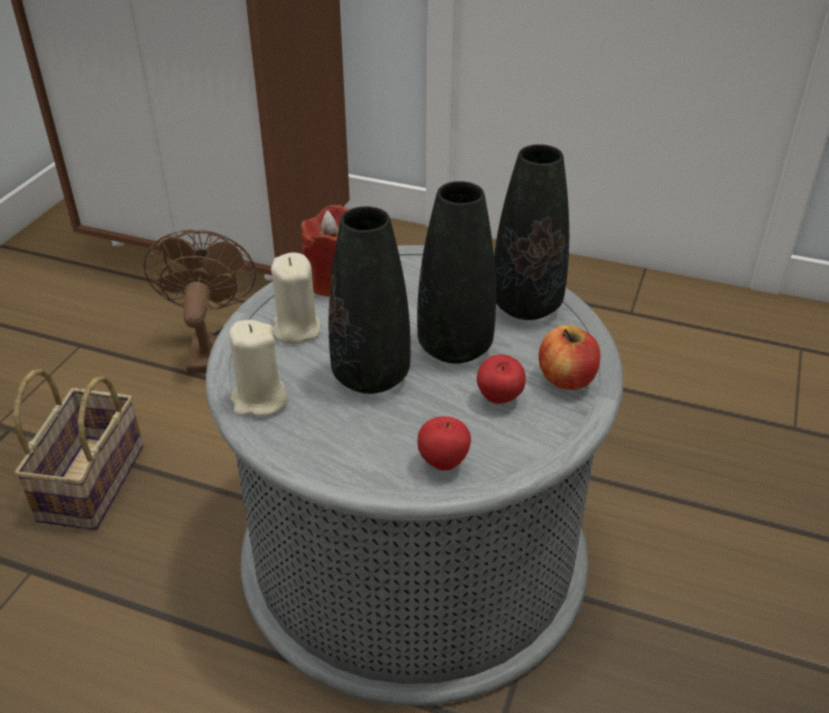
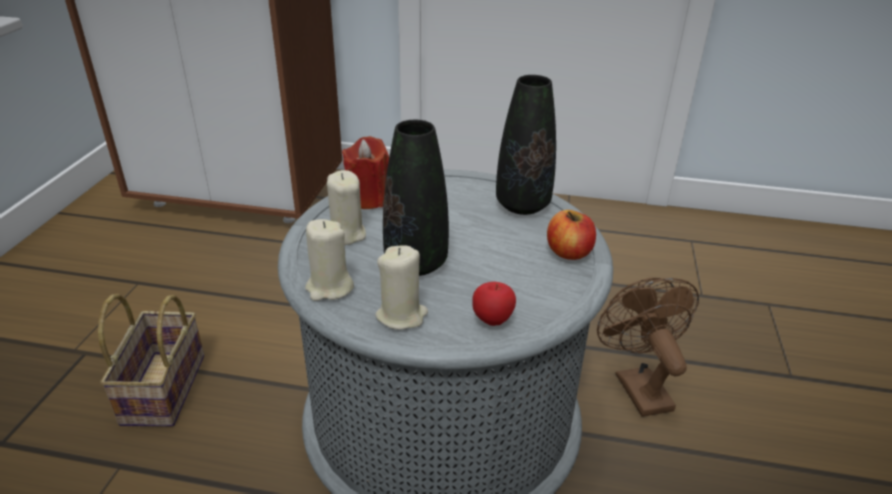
camera: 10 degrees left, 5 degrees down
(209, 347) = (247, 276): brown fan -> brown fan (637, 385)
(336, 445) = (401, 315): none -> beige candle
(455, 348) = (476, 238): black vase -> none
(499, 400) = (522, 272): apple -> none

